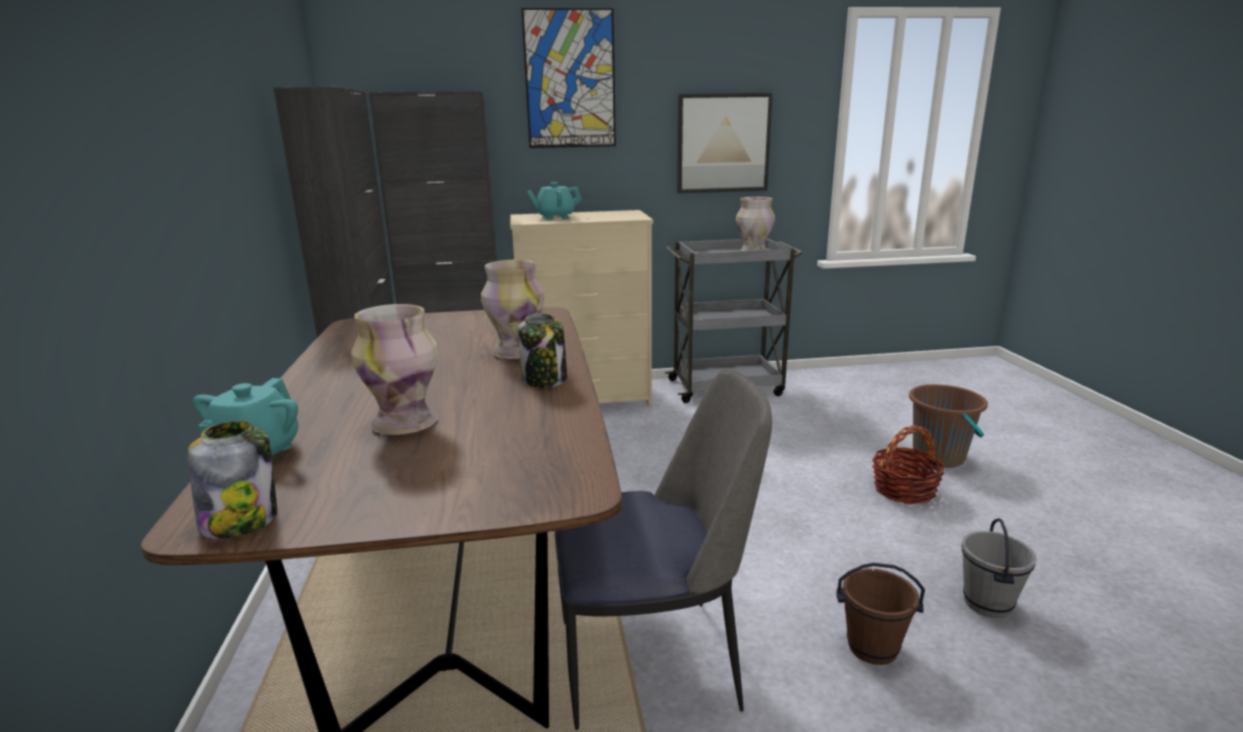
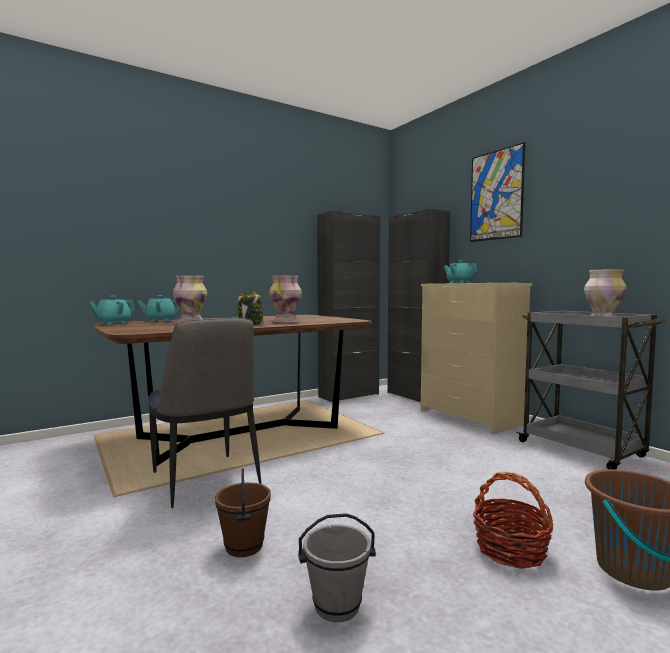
camera: 65 degrees right, 15 degrees down
(241, 520) = (113, 323): jar -> turquoise teapot
(723, 143) = (610, 227): picture -> none

